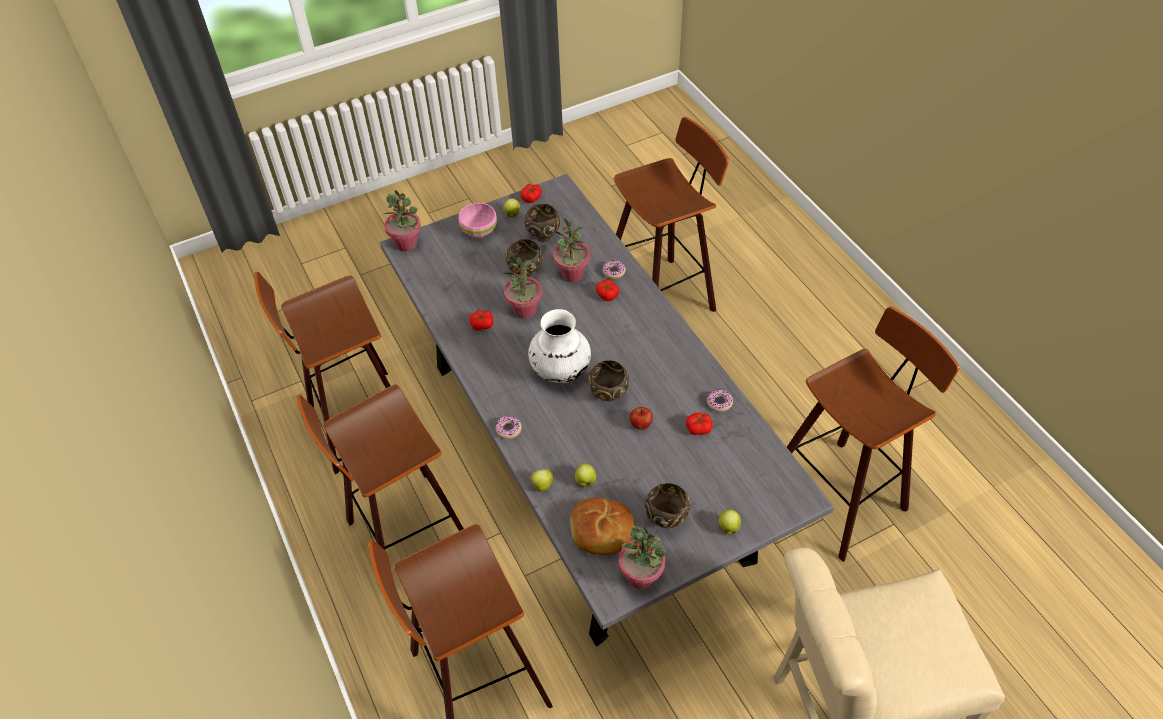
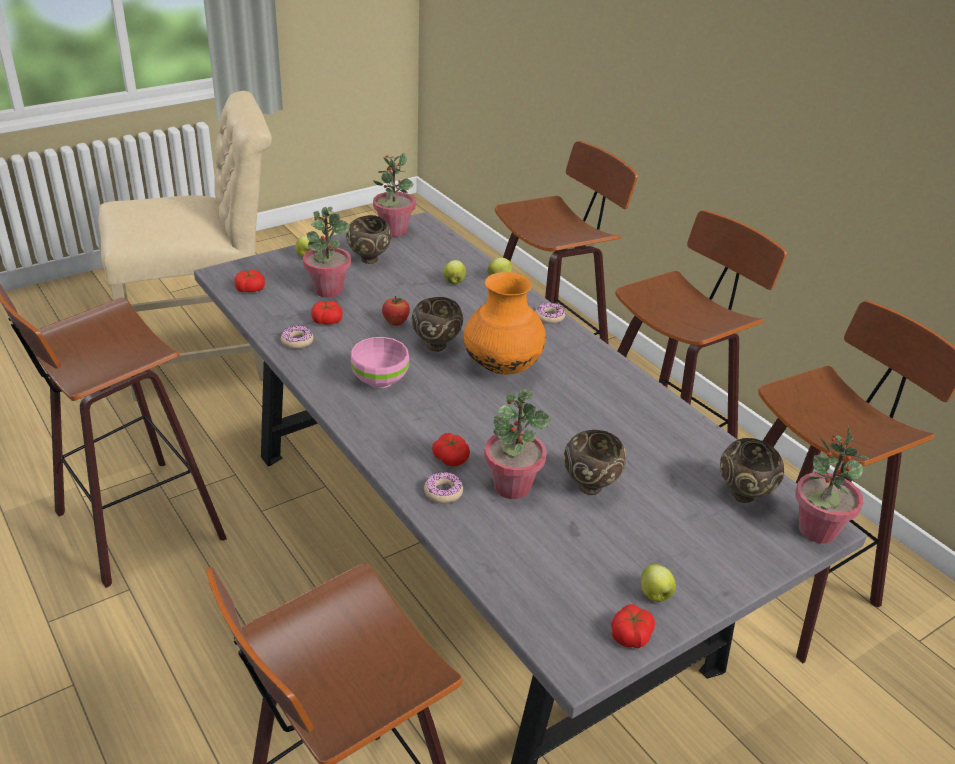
camera: 170 degrees right, 15 degrees down
(478, 231) = (703, 558): pink bowl -> pink bowl (381, 380)
(482, 324) = (628, 415): tomato -> tomato (250, 289)
(525, 310) = (572, 434): potted plant -> potted plant (328, 290)
(543, 236) = (580, 550): brown bowl -> brown bowl (744, 496)
(560, 371) = (502, 367): white vase -> orange vase
(601, 532) = (433, 253): bread -> none

